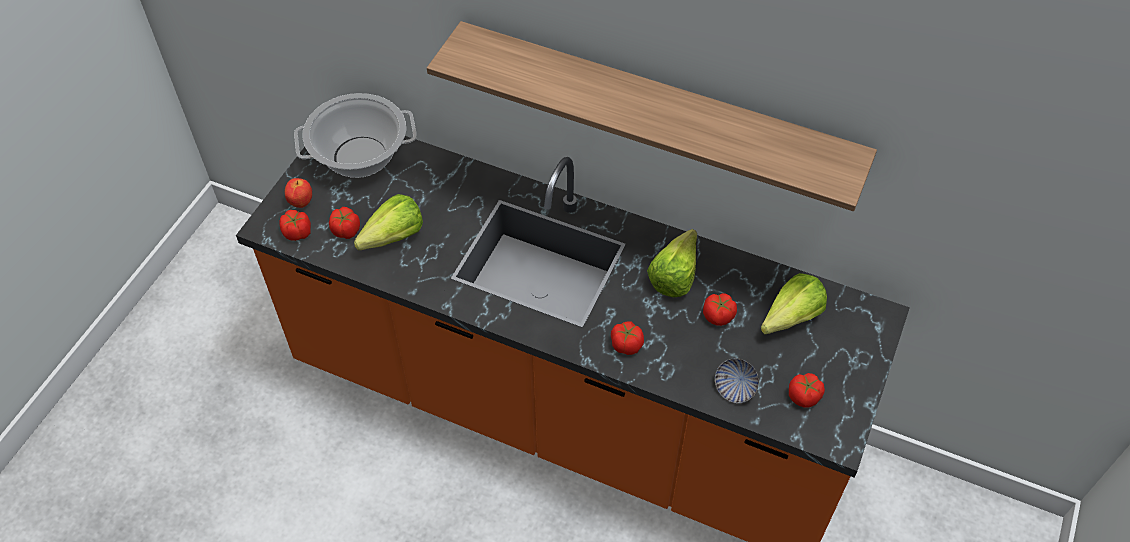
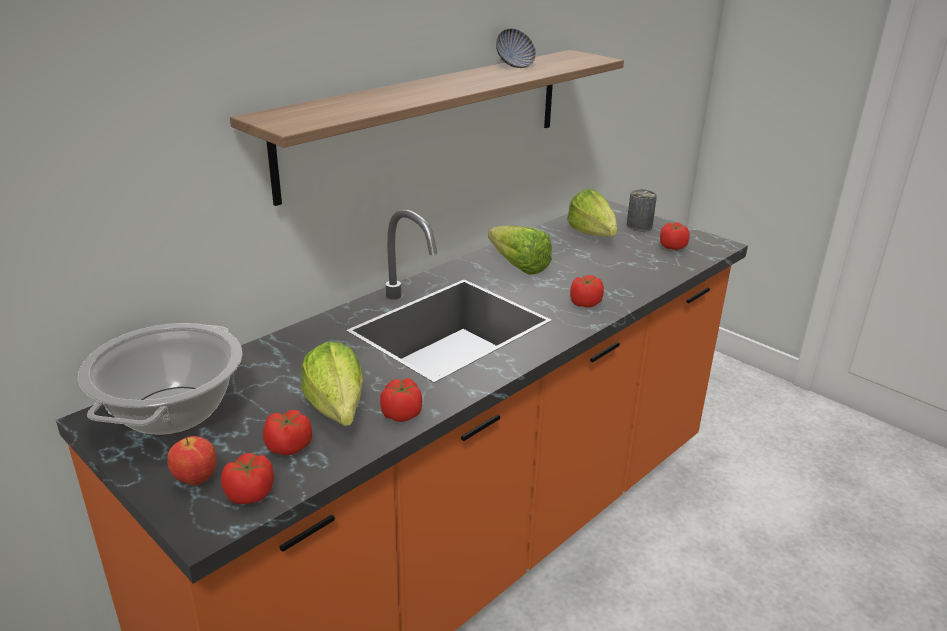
camera: 70 degrees left, 25 degrees down
(718, 316) = (575, 259): tomato -> tomato (402, 414)
(735, 389) = (655, 269): bowl -> bowl (514, 66)
(844, 356) = (639, 226): none -> can

